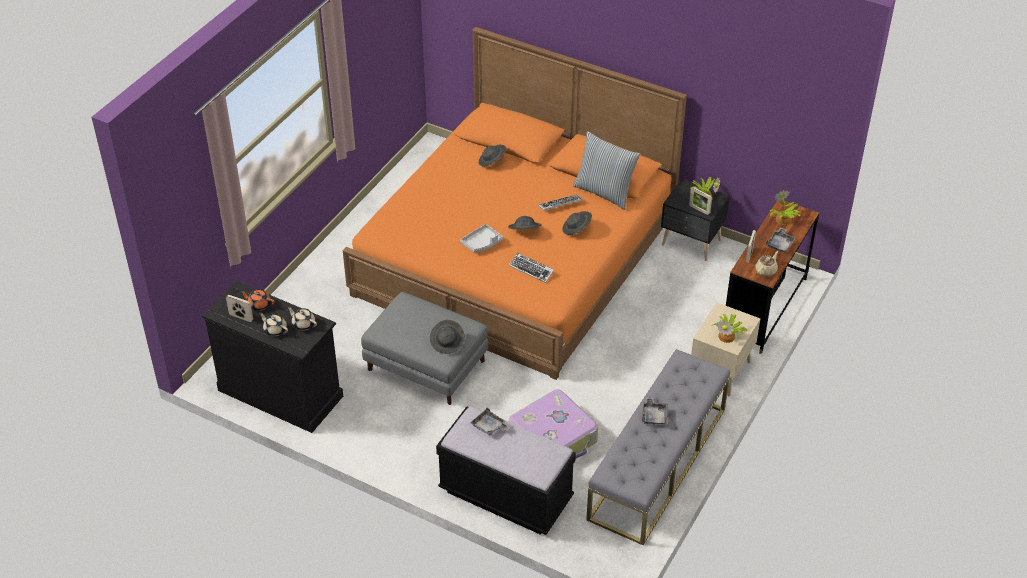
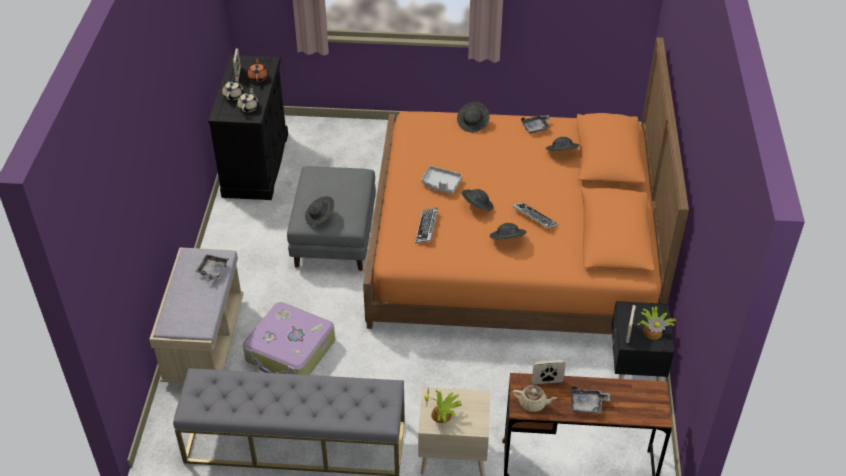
camera: 65 degrees right, 0 degrees up
(414, 197) = (473, 123): none -> grey hat
(506, 495) = (204, 341): black bench -> beige bench
(604, 192) = (579, 243): pillow -> none
(654, 415) = (294, 389): grey tray -> grey tray (536, 127)
(783, 220) = (631, 396): potted plant -> none

